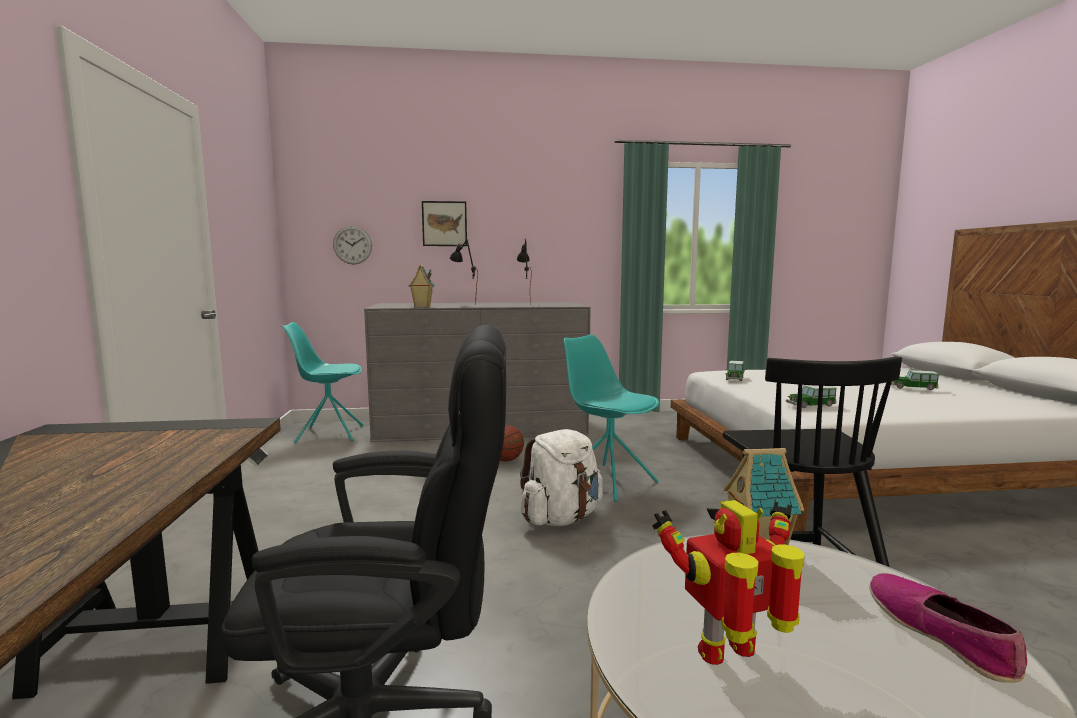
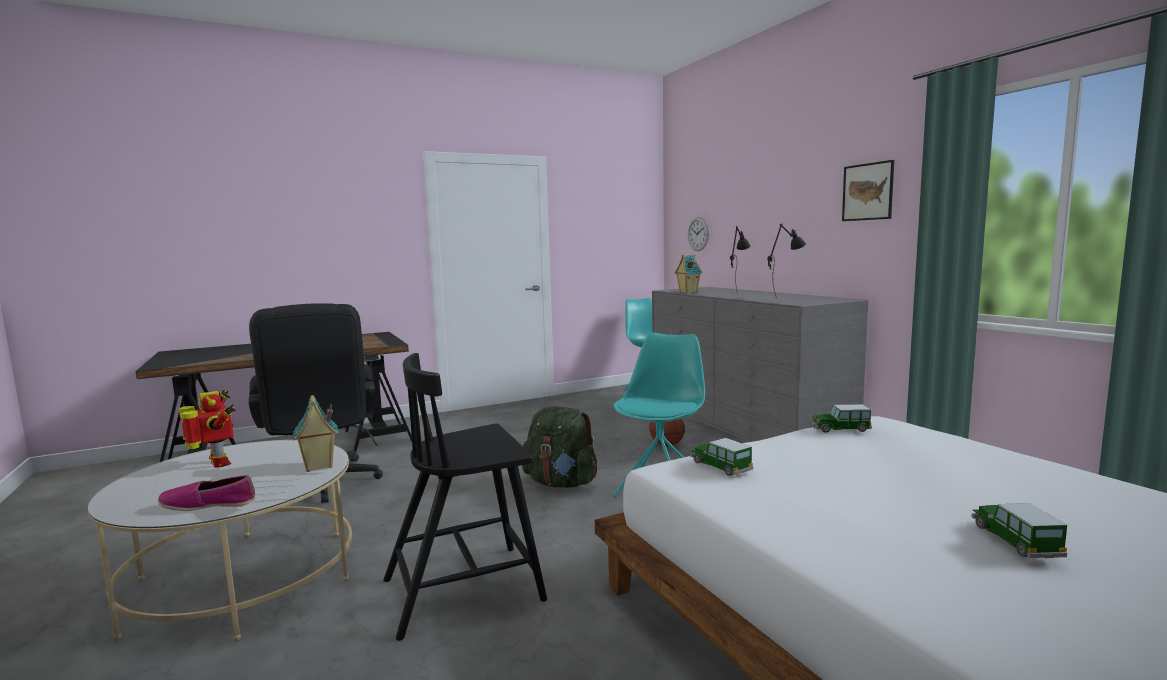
camera: 70 degrees right, 0 degrees up
(444, 223) = (755, 209): picture -> picture (867, 192)
(561, 518) = (561, 483): white backpack -> green backpack
(940, 634) = (209, 504): shoe -> shoe turned 150 degrees counterclockwise

